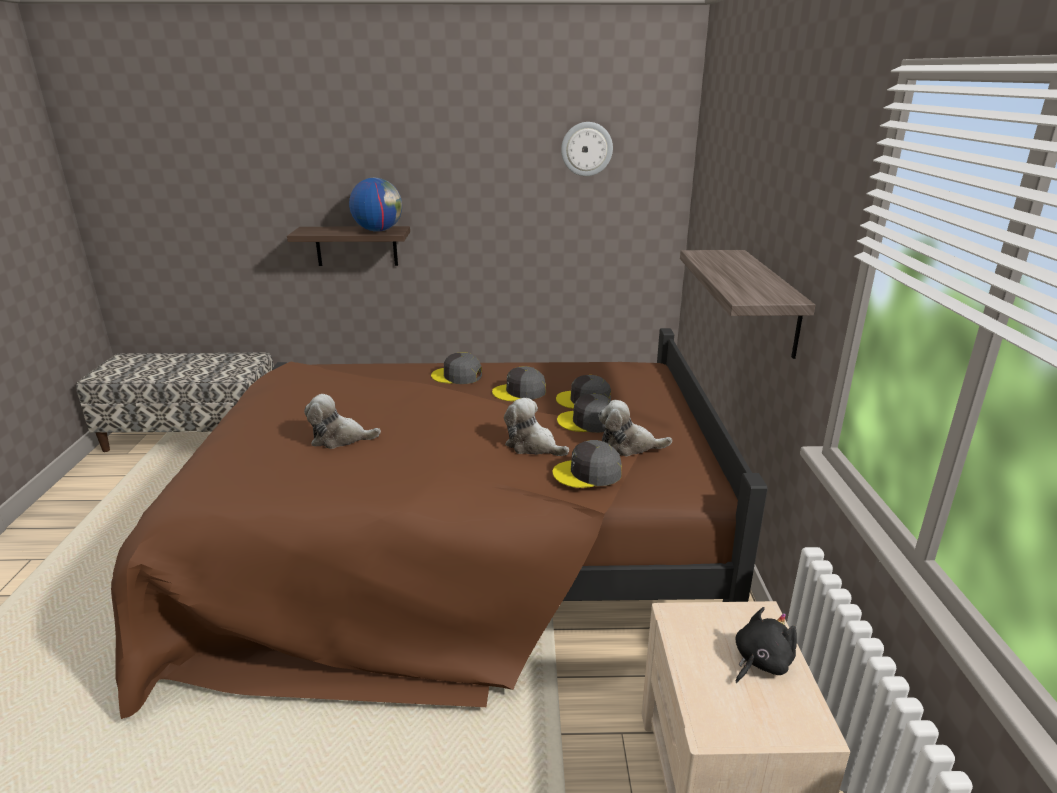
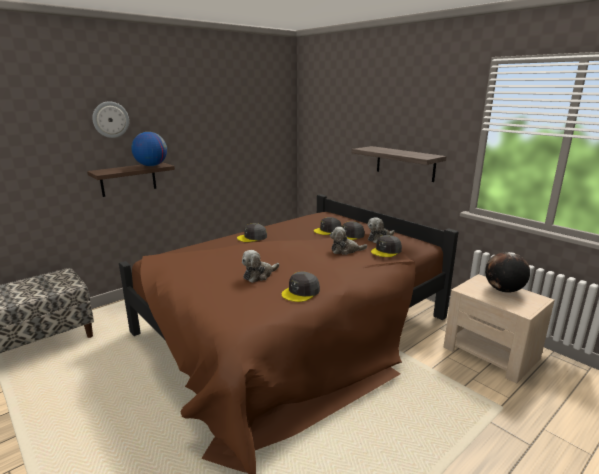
camera: 40 degrees left, 5 degrees down
(520, 392) = (295, 235): grey cap -> grey cap (301, 292)
(586, 149) = (252, 109): wall clock -> wall clock (110, 119)
(760, 662) = (503, 290): black plush toy -> globe

